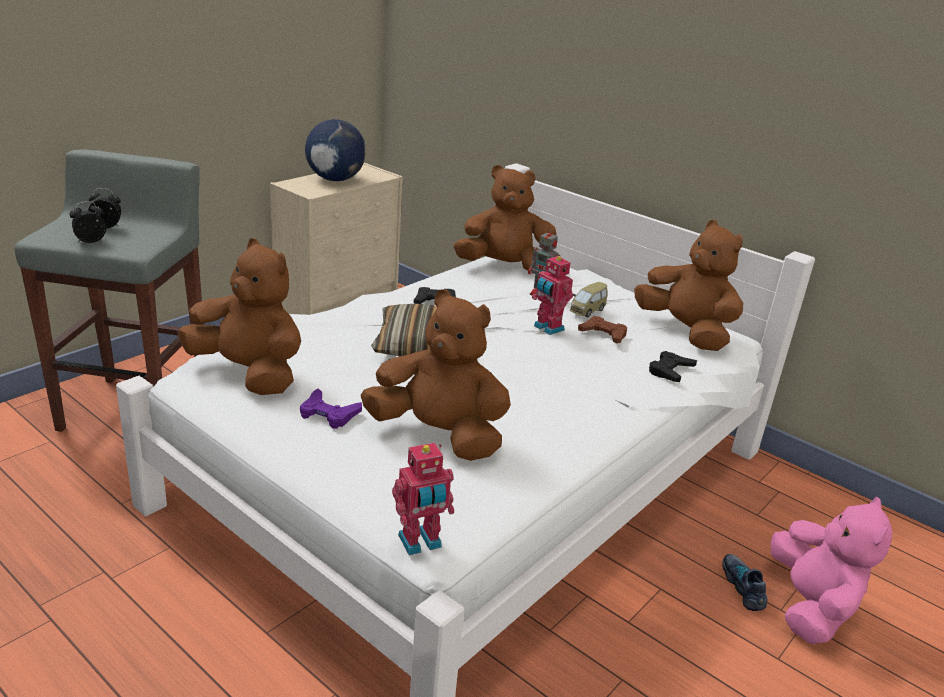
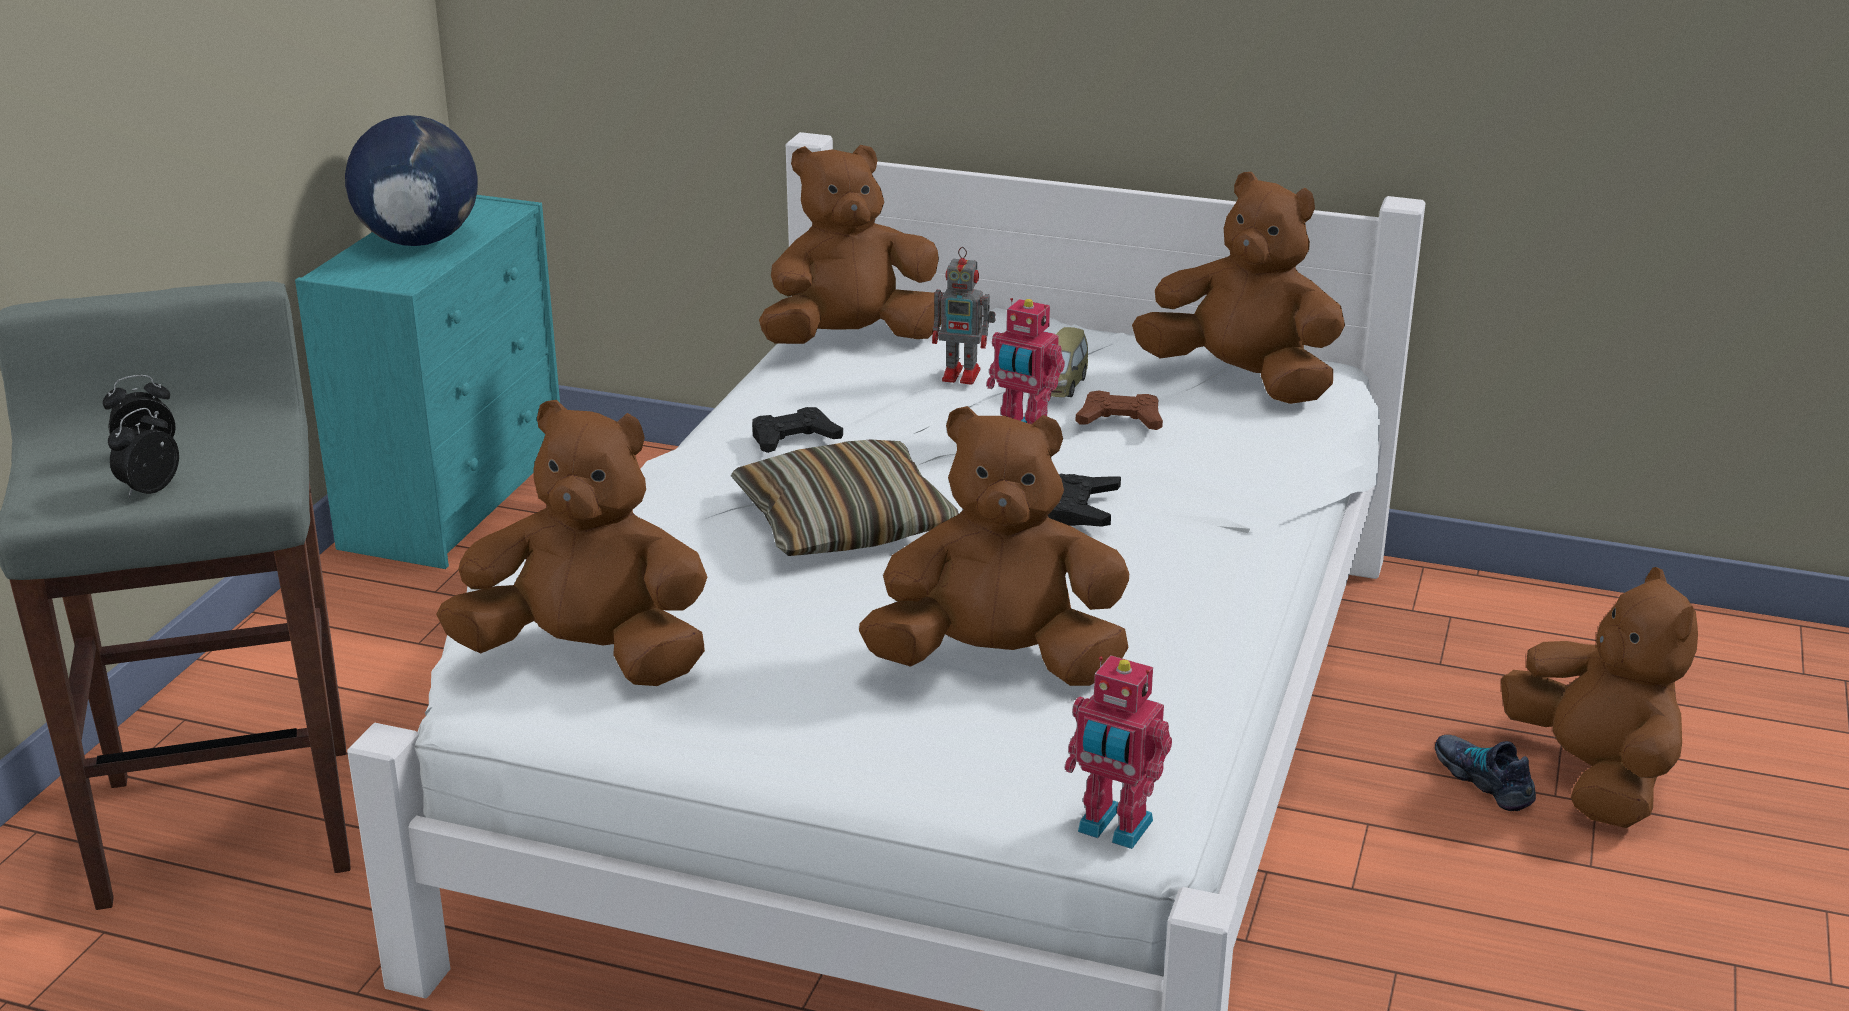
camera: 20 degrees left, 0 degrees up
(328, 414) = (794, 684): purple game controller -> none
(338, 303) = (456, 499): beige dresser -> turquoise dresser
(421, 543) = (1113, 829): toy robot -> toy robot turned 75 degrees clockwise
(670, 371) = (1267, 454): black game controller -> black game controller (1081, 508)
(810, 607) = (1593, 777): pink plush toy -> brown plush toy

